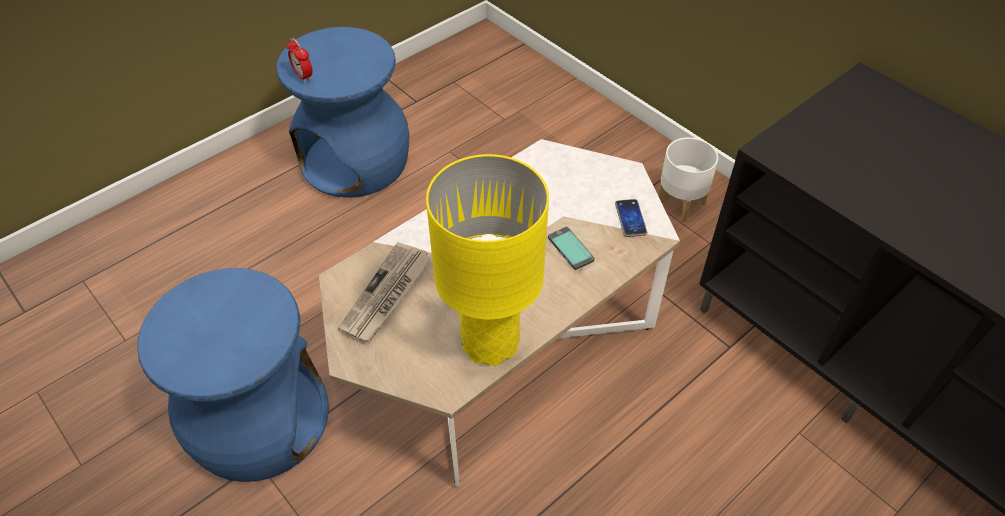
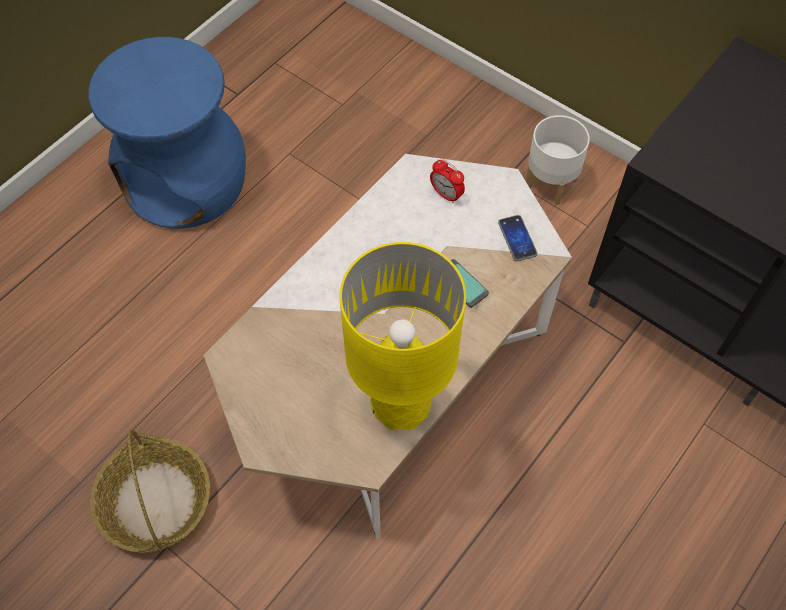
camera: 10 degrees left, 10 degrees up
(258, 419) = (155, 500): blue stool -> basket
(303, 76) = (124, 110): alarm clock -> alarm clock (446, 194)
(387, 295) = (282, 367): newspaper -> none

